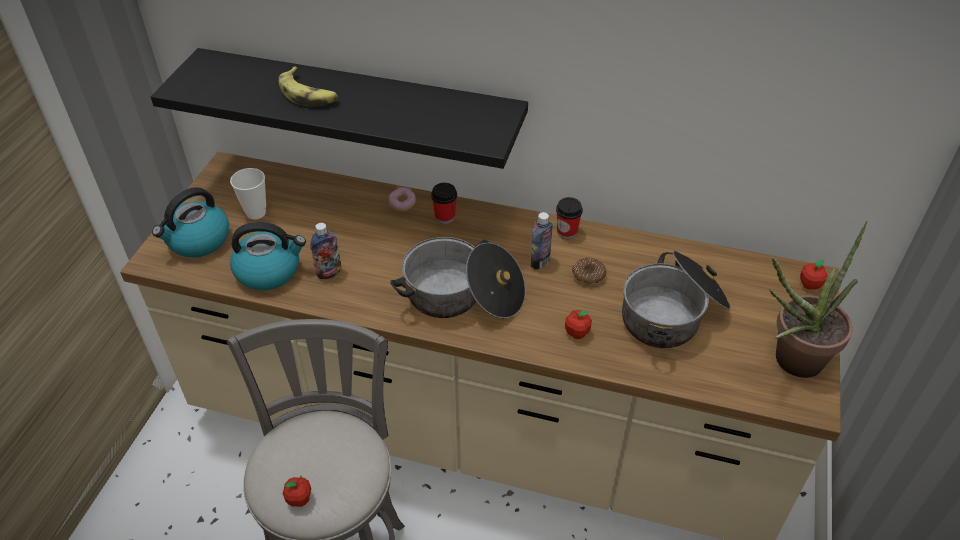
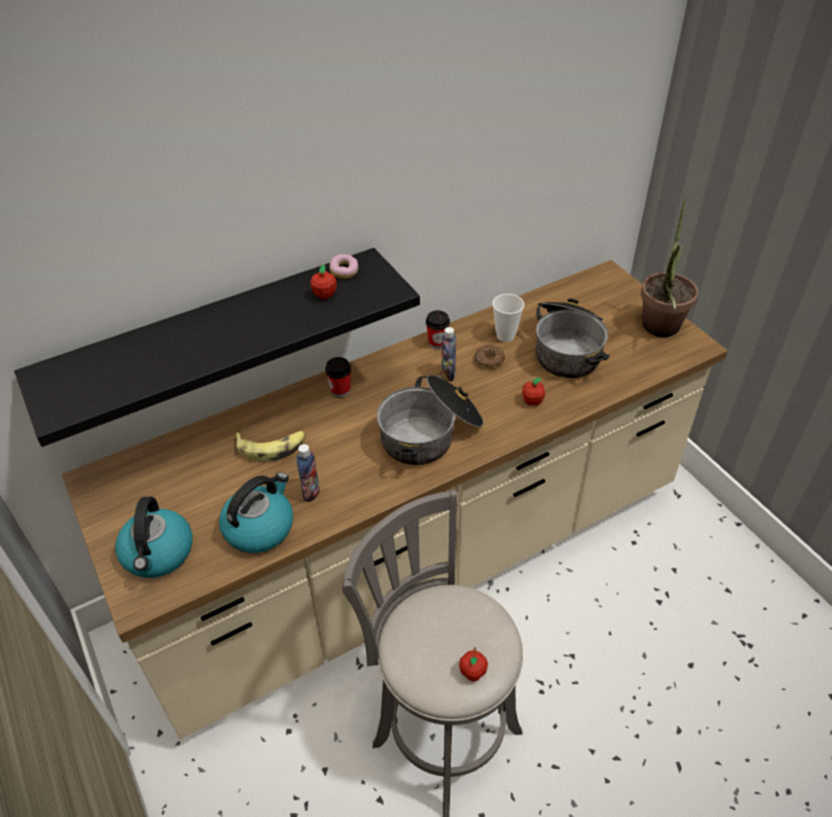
camera: 45 degrees left, 0 degrees up
(256, 213) = (179, 495): cup -> cup (505, 336)
(308, 94) = (194, 343): banana -> banana (272, 447)
(402, 204) = (294, 403): donut -> donut (344, 272)
(809, 285) = (611, 279): apple -> apple (324, 295)

